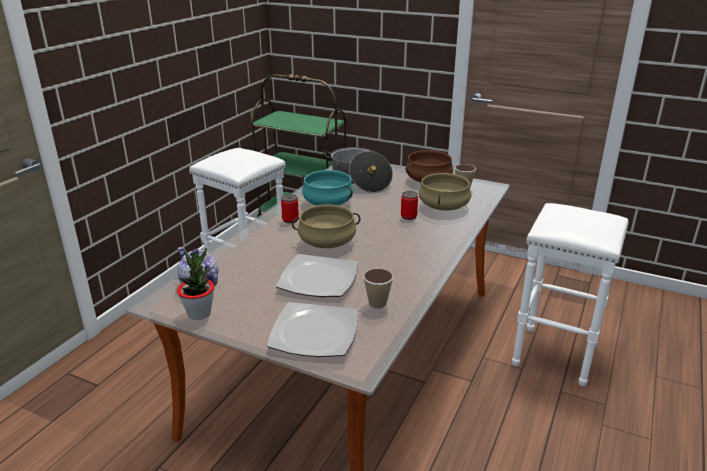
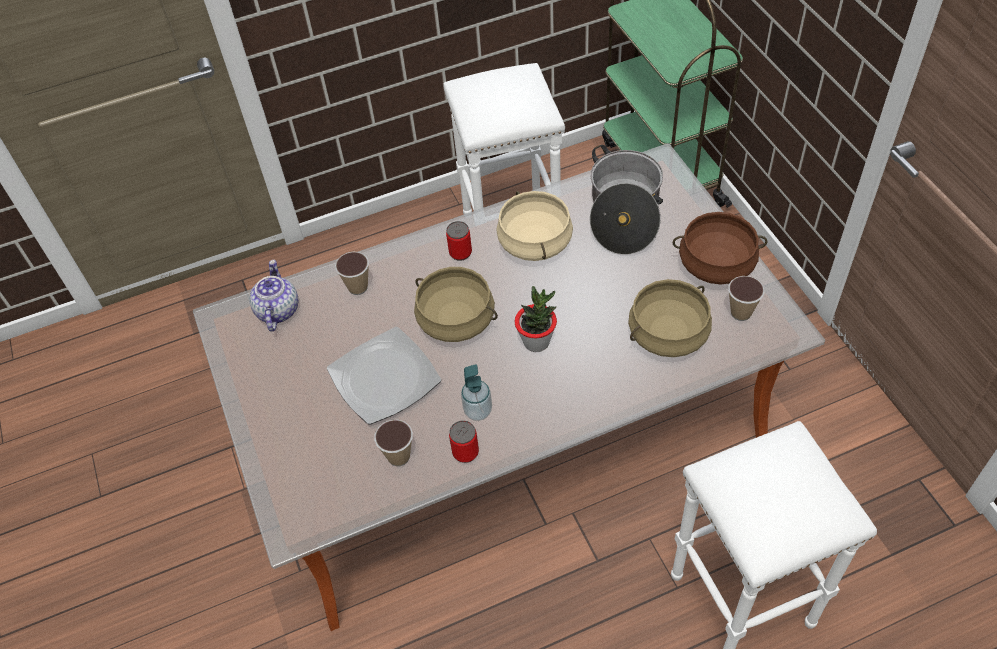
camera: 45 degrees right, 25 degrees up
(199, 313) = (239, 358): potted plant -> potted plant (536, 342)
(244, 253) = (358, 287): none -> cup
(314, 332) = (302, 455): plate -> none
(327, 203) = (534, 242): turquoise cooking pot -> beige cooking pot
(394, 267) = (478, 411): none -> soap dispenser
(408, 216) = (599, 328): can -> can (465, 452)

